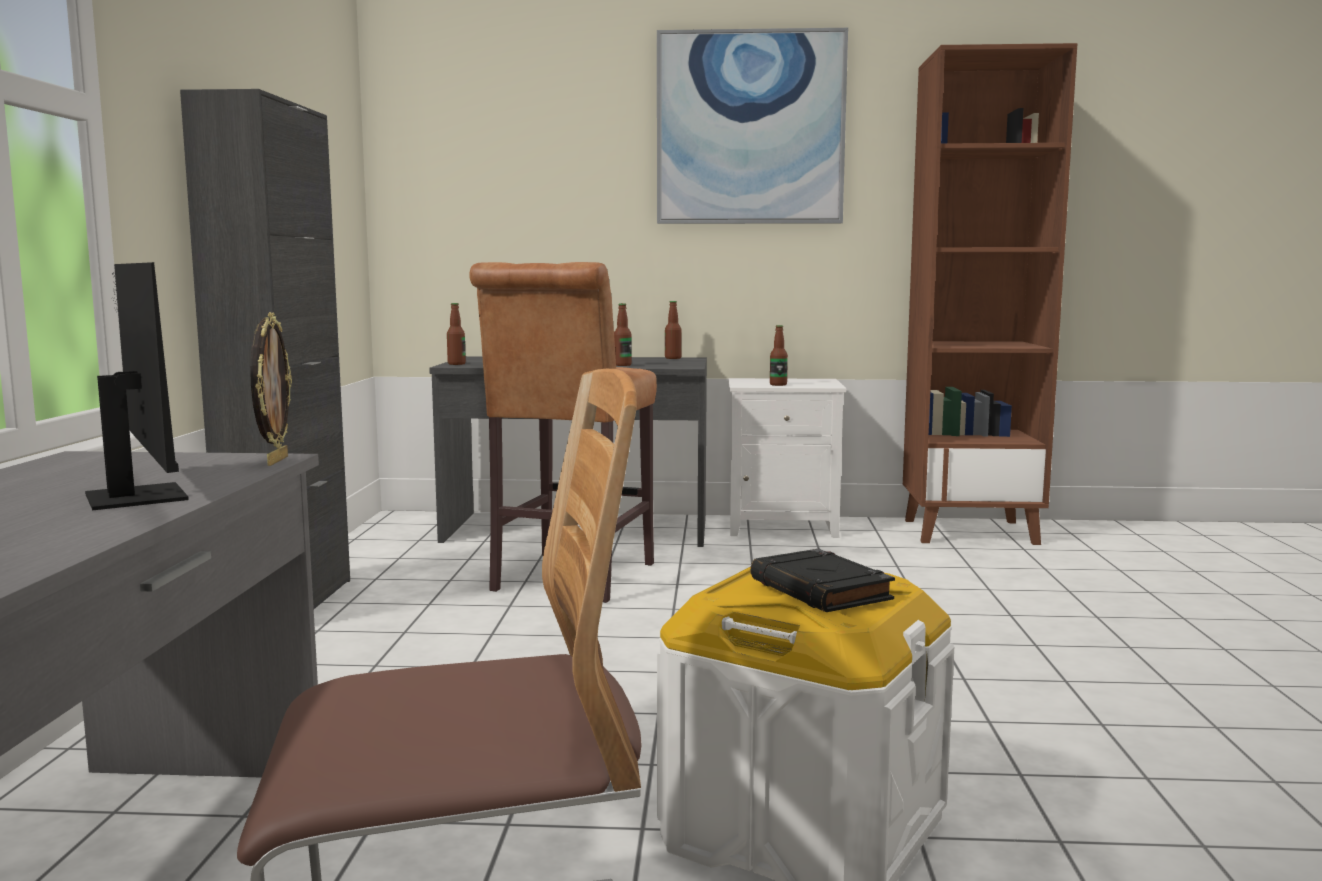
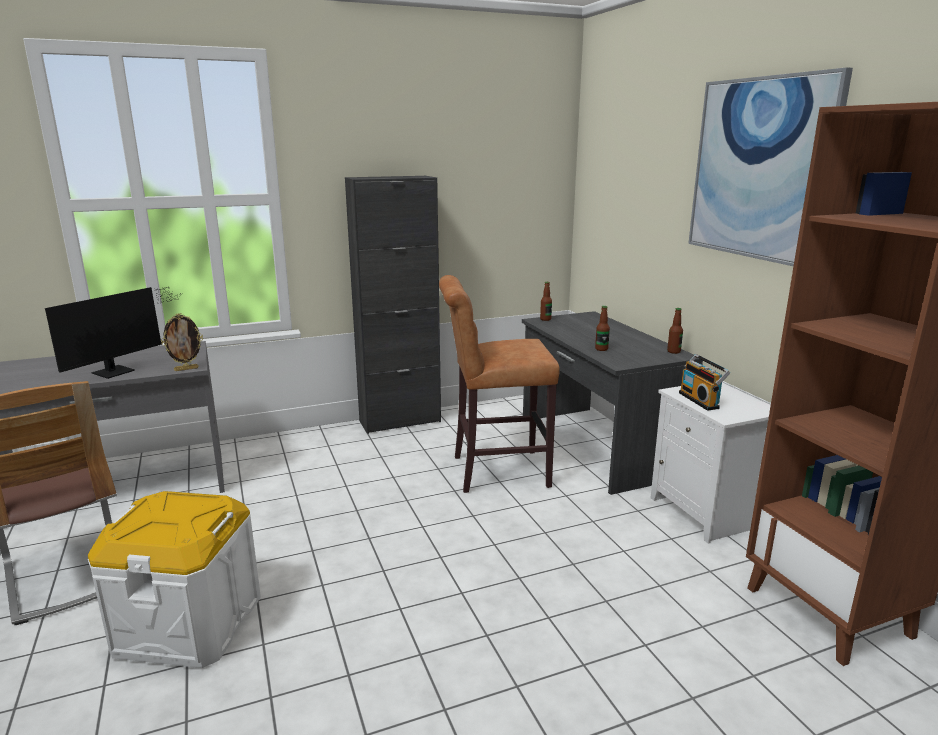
camera: 65 degrees right, 10 degrees up
(778, 384) = (700, 400): bottle -> radio
(822, 590) = (171, 519): black book -> none

